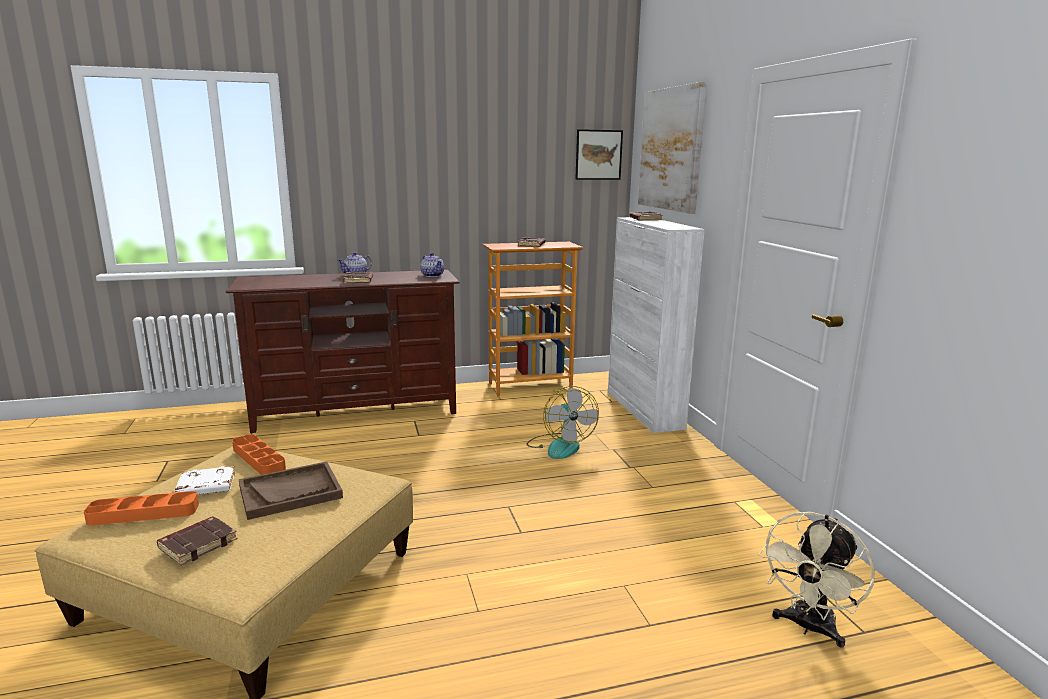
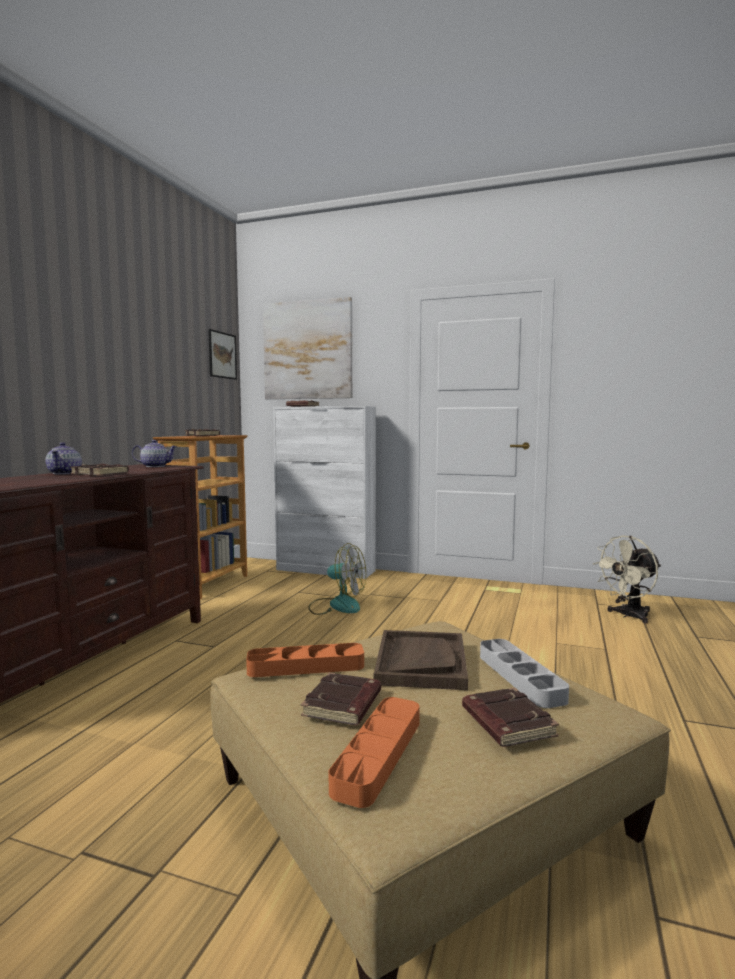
camera: 55 degrees left, 10 degrees down
(205, 487) = (343, 705): white book -> brown book
(285, 535) = (520, 677): none -> grey tray
(808, 627) = (628, 616): beige fan -> beige fan turned 75 degrees clockwise

